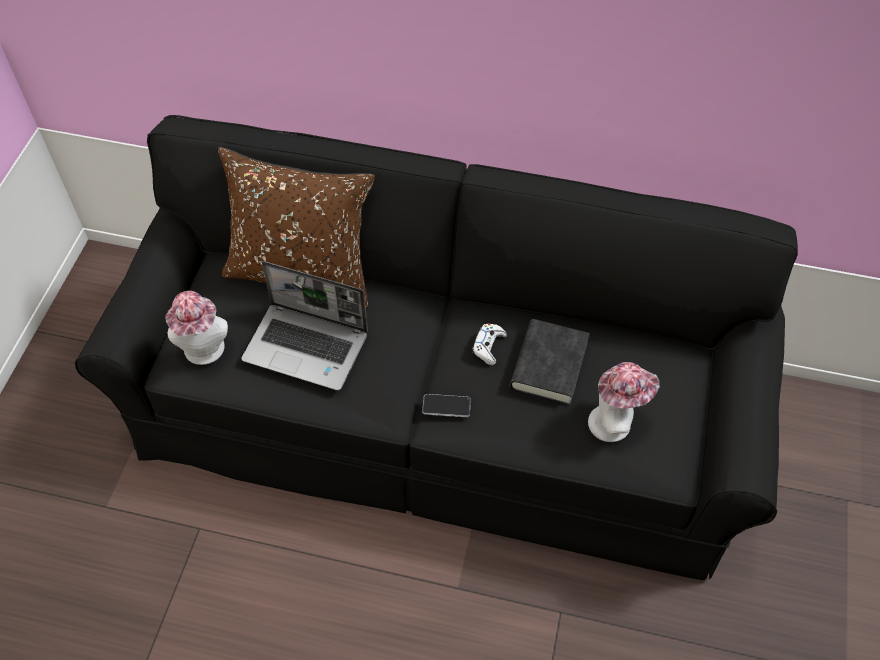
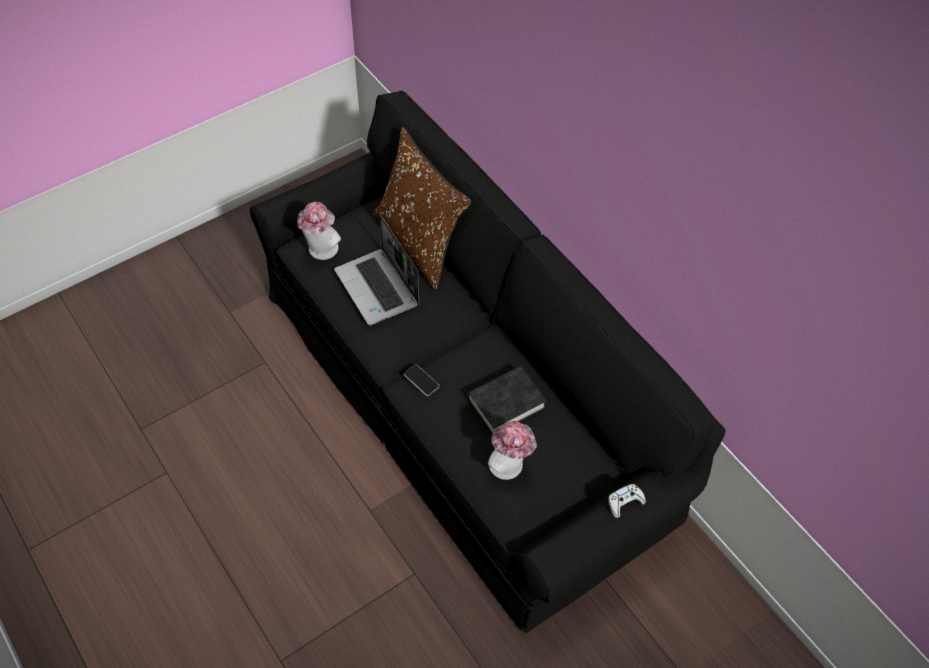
camera: 40 degrees right, 0 degrees up
(488, 346) = (483, 365): white game controller -> white game controller (624, 502)

